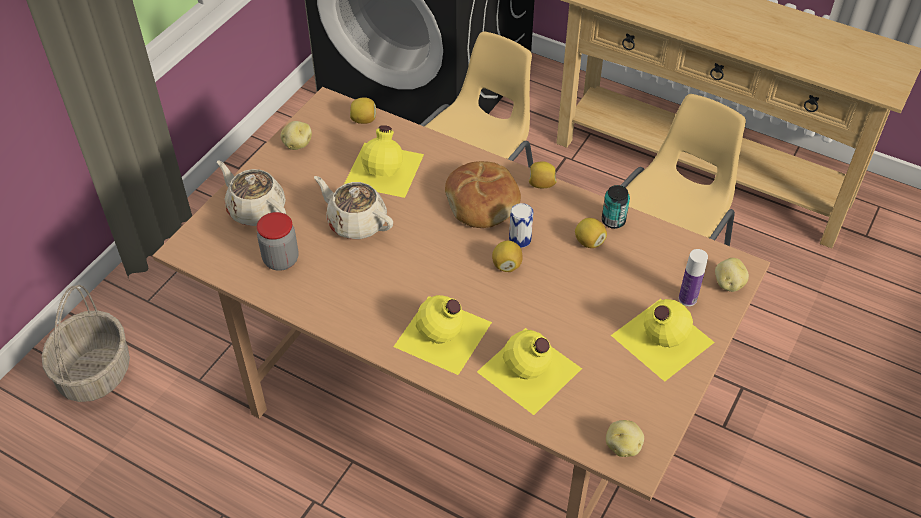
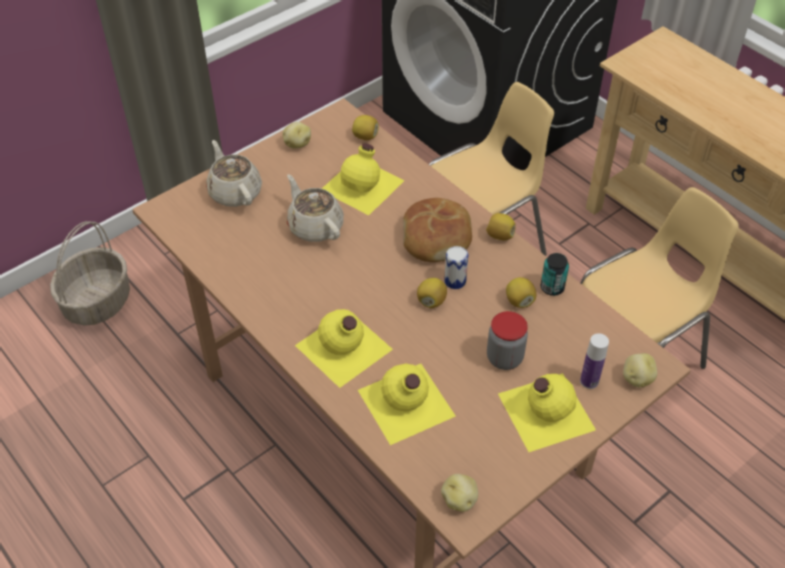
camera: 20 degrees right, 0 degrees up
(281, 260) = (235, 241): jar -> jar (504, 358)

